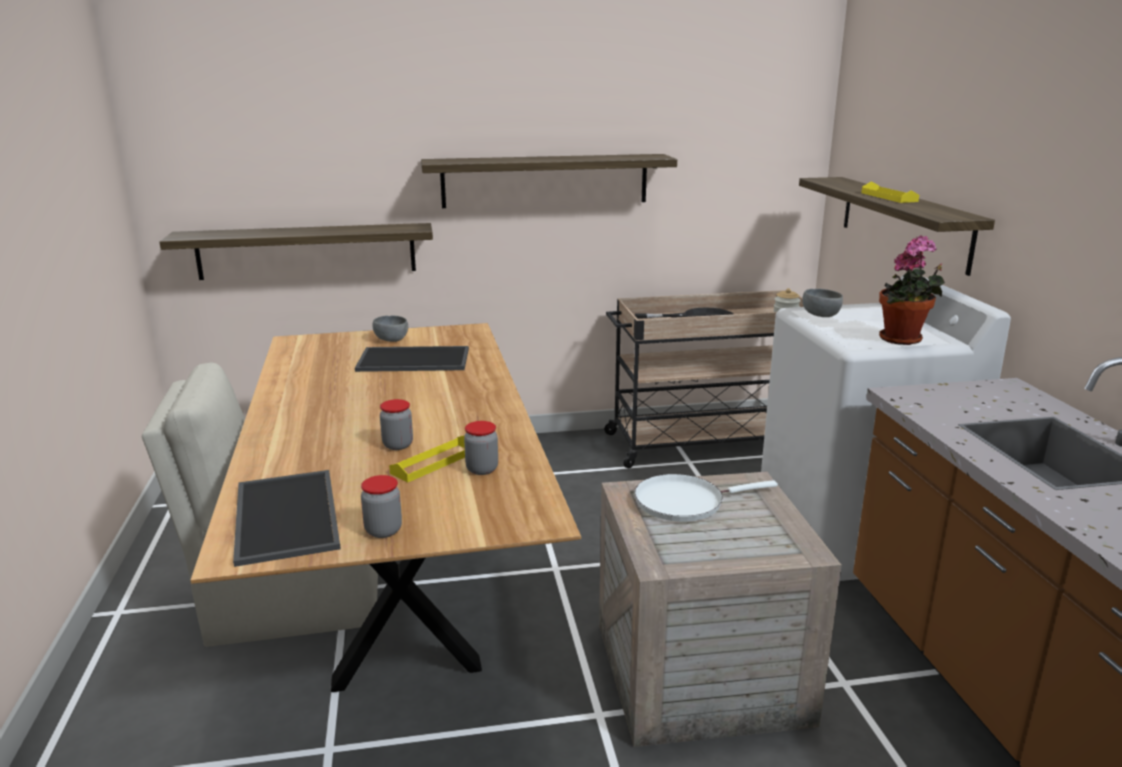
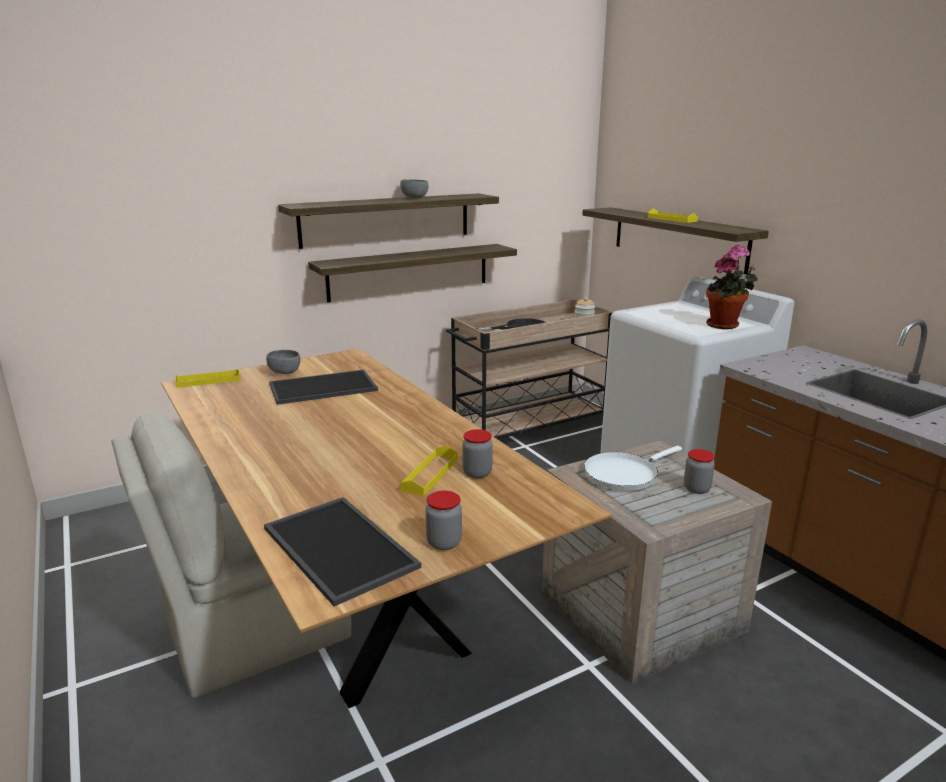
camera: 20 degrees left, 0 degrees up
(307, 251) = (172, 297): shelf -> shelf (409, 272)
(315, 340) = (208, 381): none -> yellow tray
(398, 445) = (382, 464): jar -> jar (696, 489)
(820, 315) = (649, 314): grey bowl -> grey bowl (414, 198)

